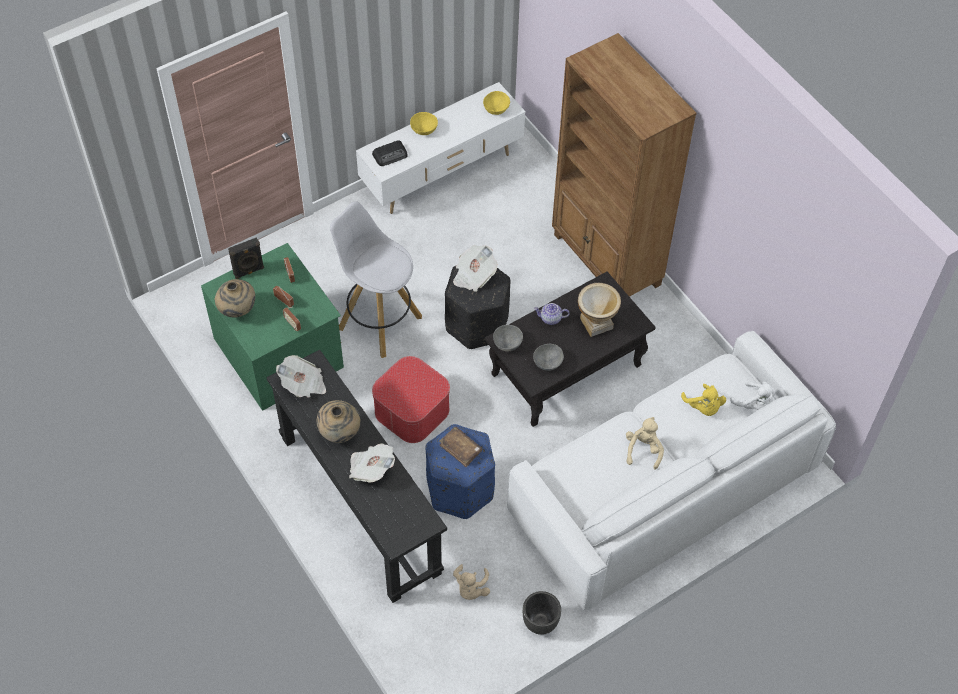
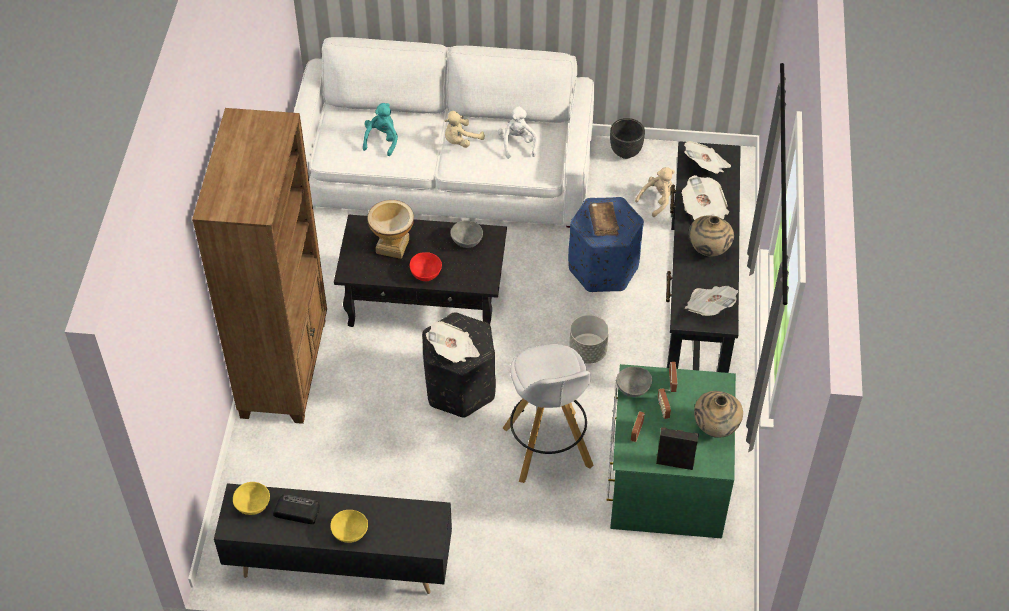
camera: 140 degrees left, 5 degrees down
(390, 155) = (412, 527): radio -> radio (296, 511)
(403, 515) = (706, 166): none -> newspaper
(412, 411) = (588, 351): ottoman -> grey planter
(442, 174) = (339, 564): white tv stand -> black tv stand
(506, 344) = (485, 277): grey bowl -> grey bowl (634, 389)
(550, 318) = (426, 273): teapot -> red bowl
(703, 407) = (382, 140): yellow plush toy -> turquoise plush toy
(754, 405) = (341, 120): white plush toy -> white plush toy (517, 144)

